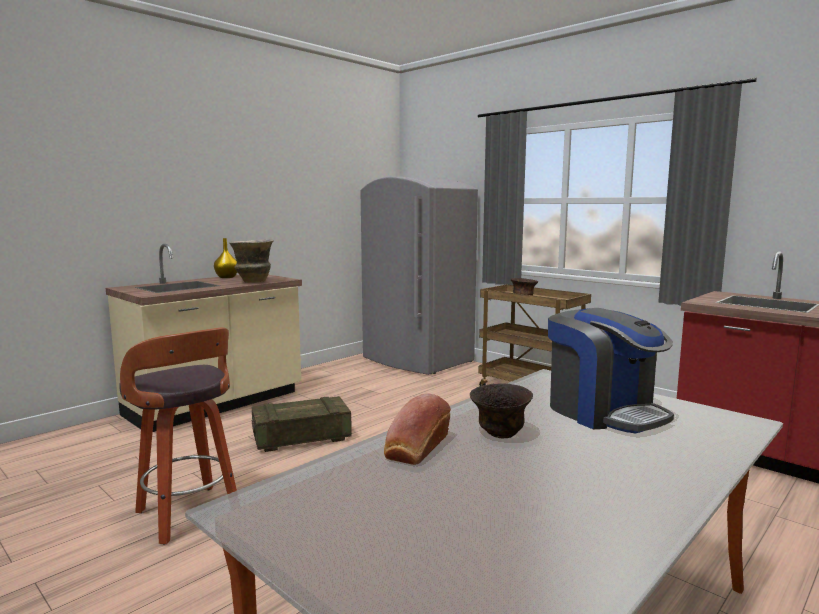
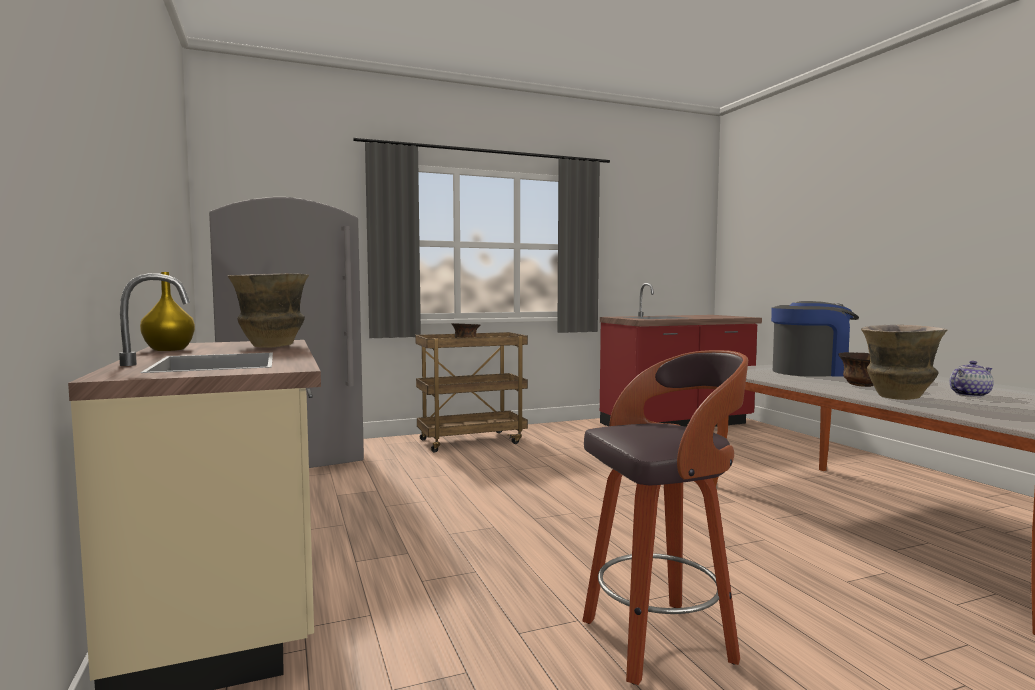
camera: 65 degrees left, 5 degrees down
(301, 438) = (471, 548): crate -> none
(416, 448) = (899, 397): bread -> vase
(491, 492) = (969, 395): none -> teapot

